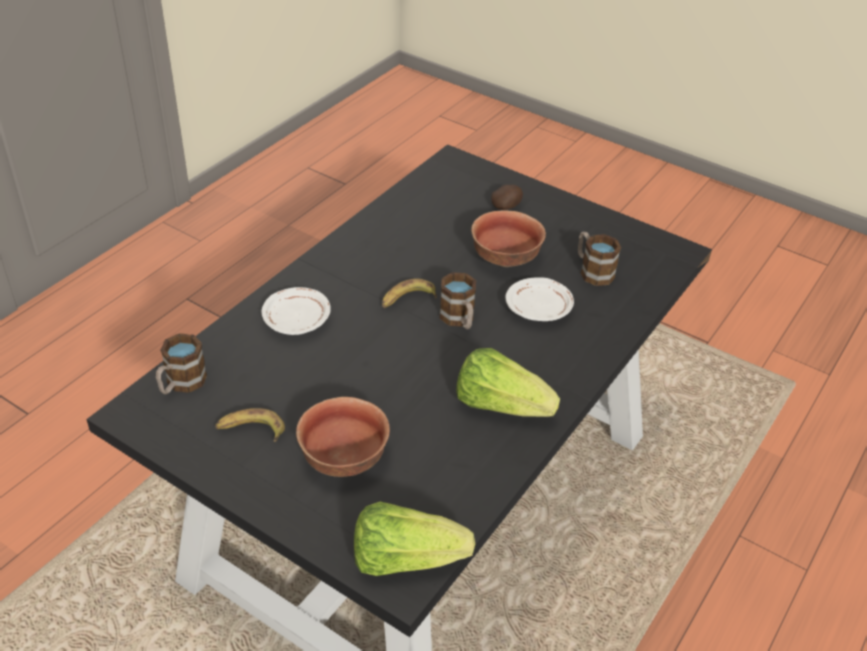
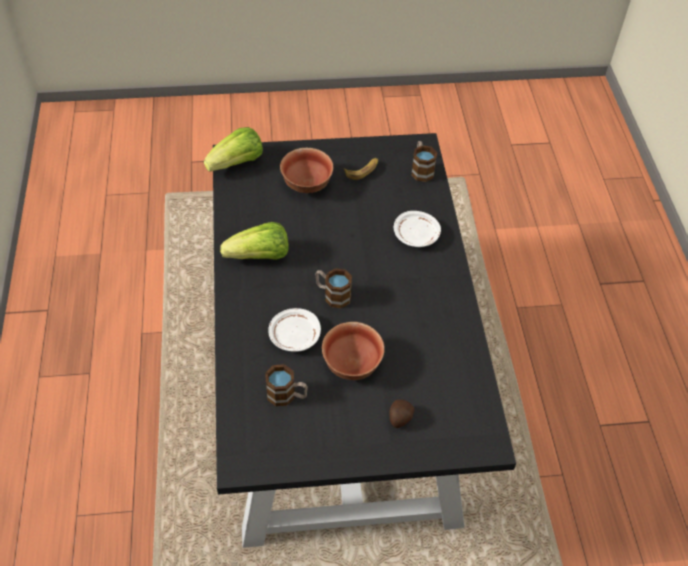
camera: 140 degrees right, 10 degrees up
(407, 300) = (375, 288): banana -> none

